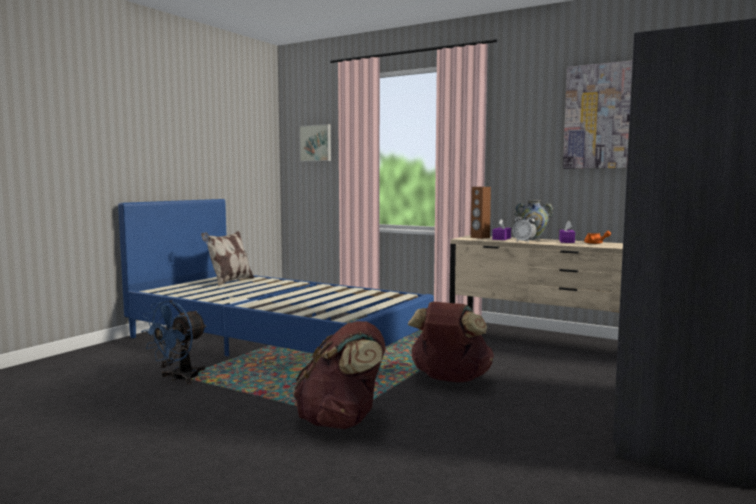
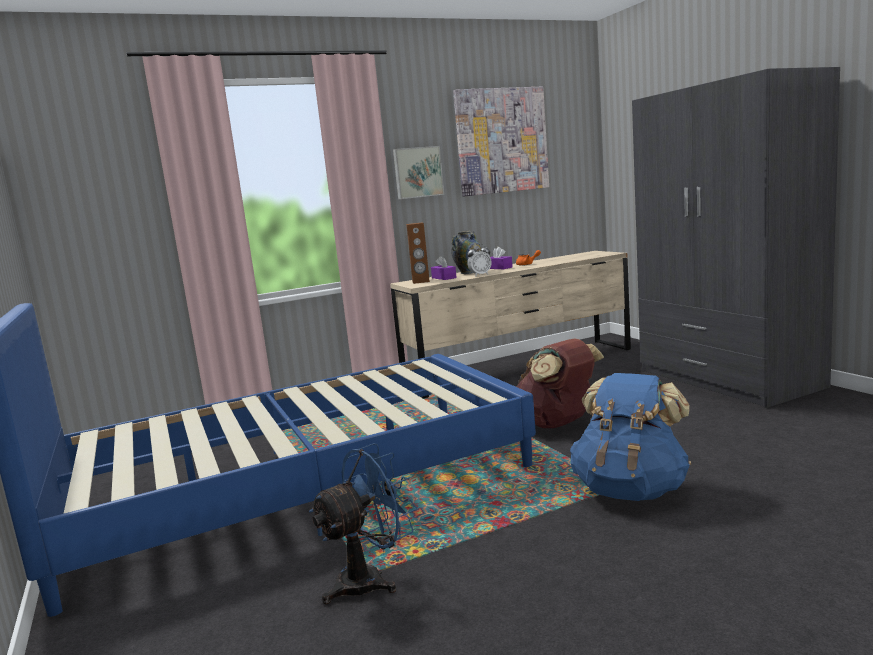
camera: 55 degrees left, 5 degrees up
(178, 378) = (370, 579): blue fan -> blue fan turned 105 degrees counterclockwise
(229, 281) = (147, 437): pillow -> none
(316, 143) = (103, 188): picture -> picture (417, 172)
(342, 421) = (630, 489): brown backpack -> blue backpack

